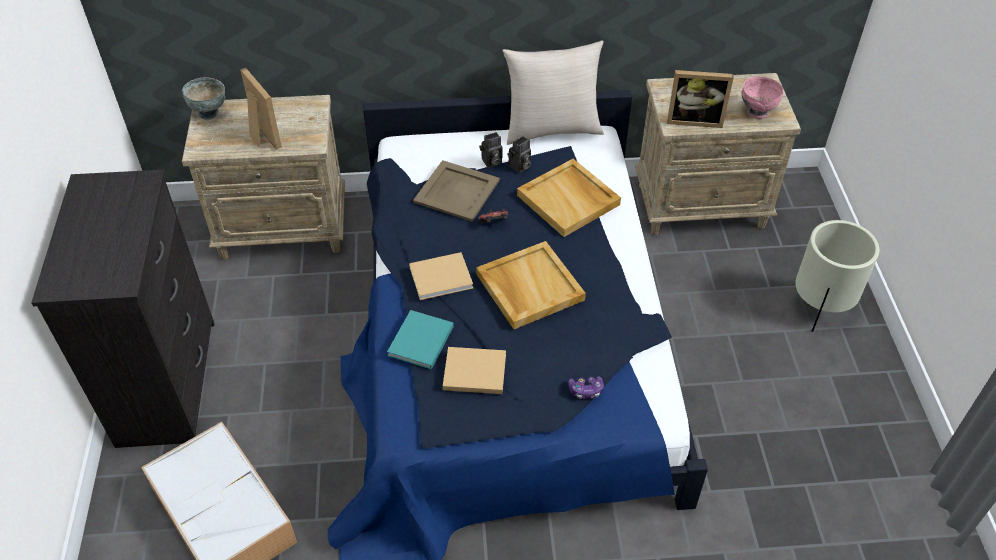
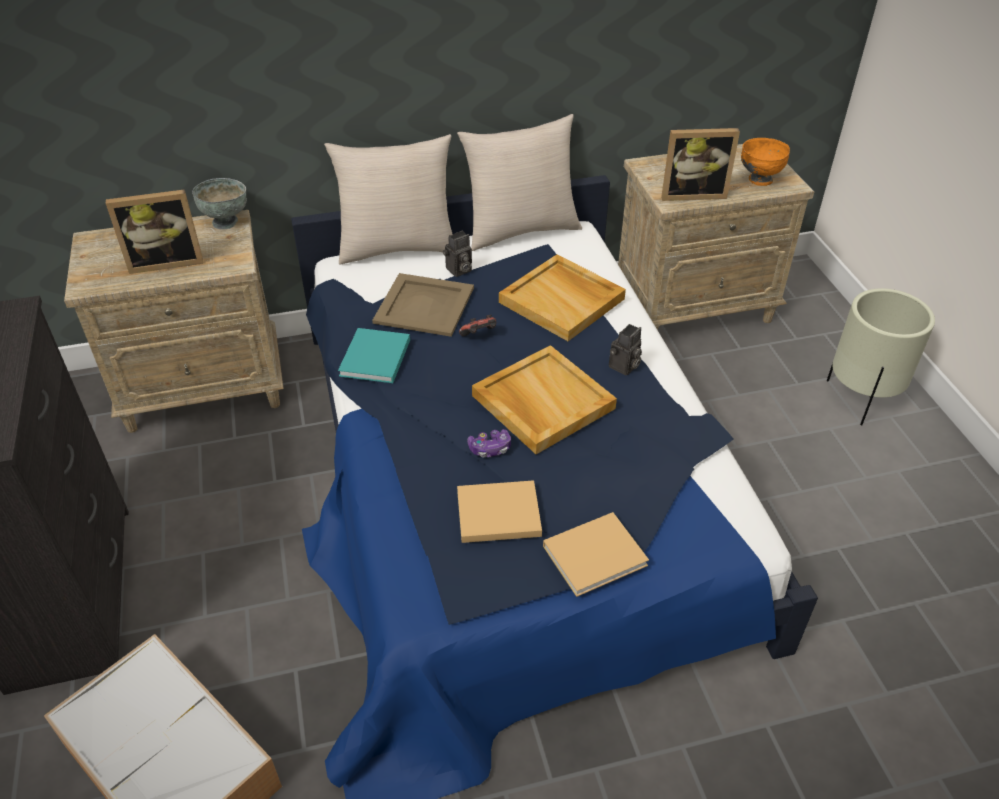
camera: 10 degrees left, 5 degrees down
(209, 112) = (95, 243): grey bowl -> grey bowl (226, 222)
(260, 135) = (166, 261): picture frame -> picture frame turned 120 degrees clockwise
(420, 342) = (417, 487): turquoise book -> turquoise book (374, 359)
(443, 277) = (430, 404): beige book -> beige book (597, 555)
(447, 135) = (398, 248): none -> beige pillow
(519, 167) = (493, 272): camera -> camera (624, 367)
(586, 390) = (648, 517): game controller -> game controller (490, 448)
(757, 112) = (759, 179): pink bowl -> orange bowl

